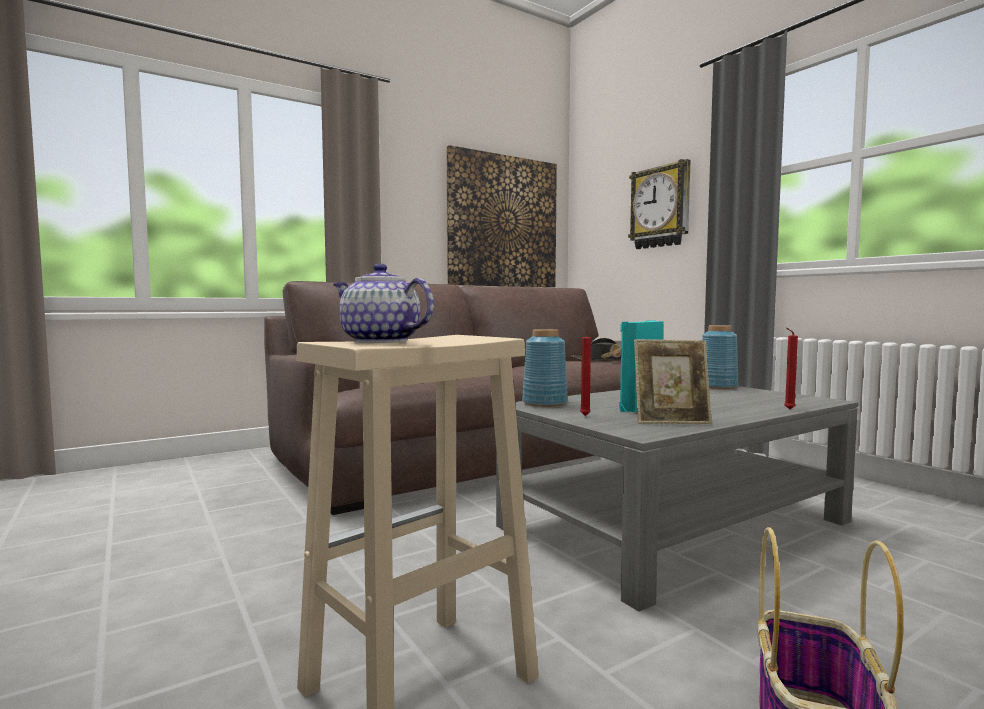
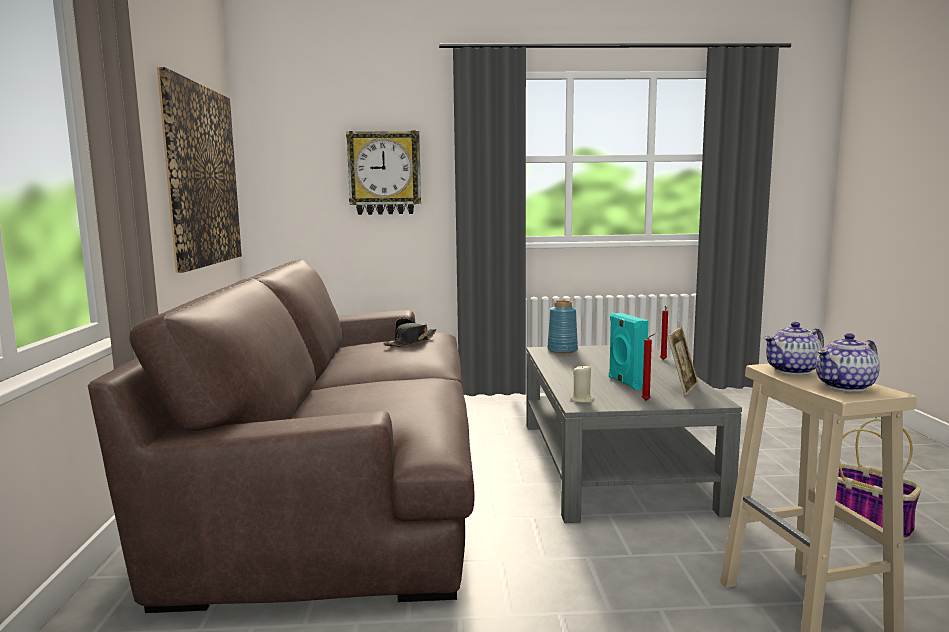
camera: 60 degrees left, 5 degrees up
(447, 336) = (793, 370): none -> teapot
(544, 403) = (582, 400): blue vase -> beige candle

